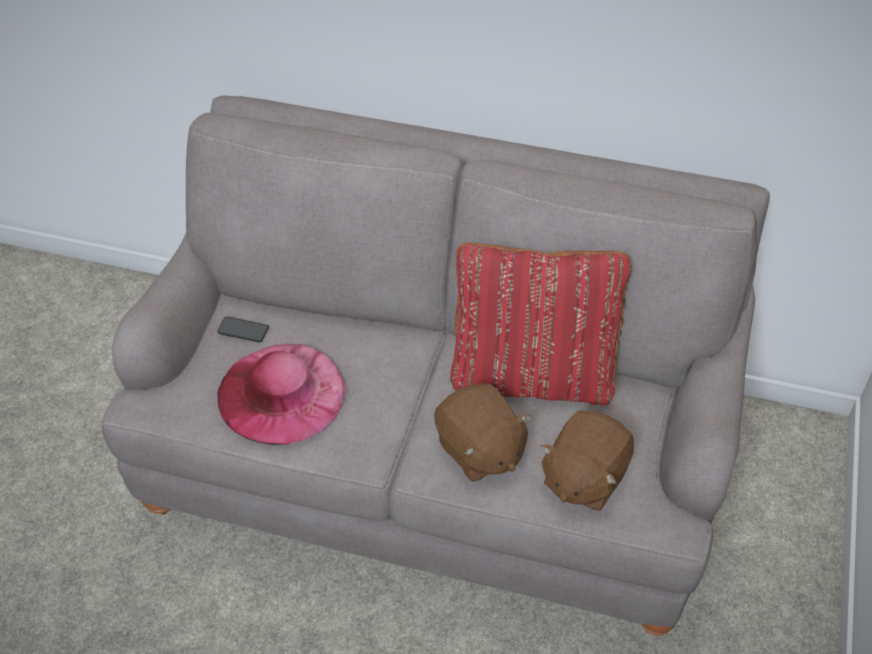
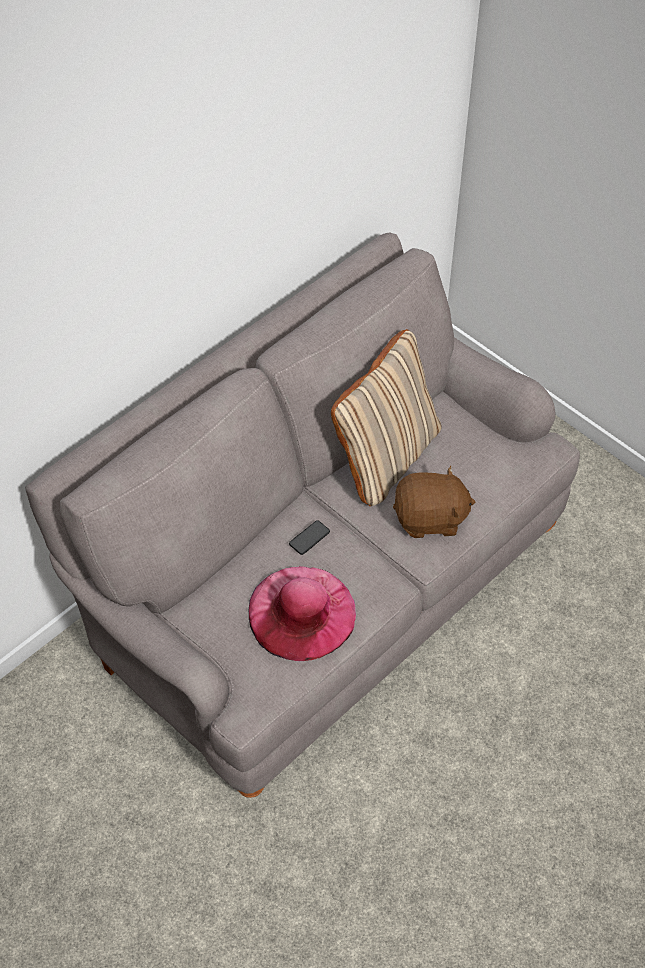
camera: 60 degrees left, 5 degrees up
(243, 330) = (218, 612): phone -> phone (309, 538)
(532, 376) = (386, 457): red pillow -> beige pillow
(583, 478) = (488, 474): brown plush toy -> none

